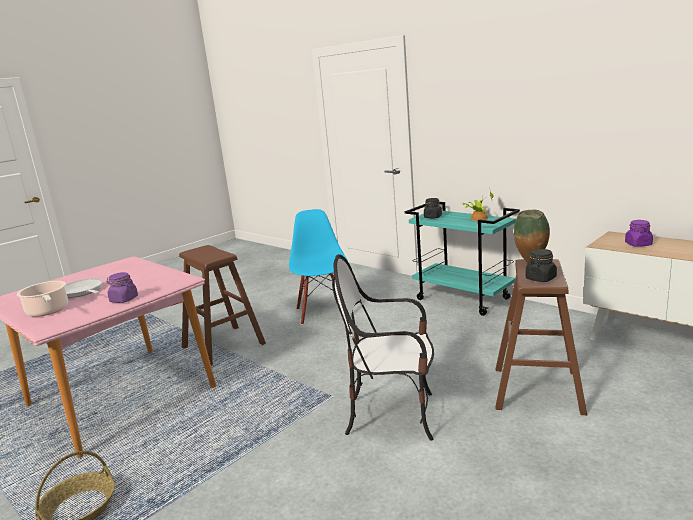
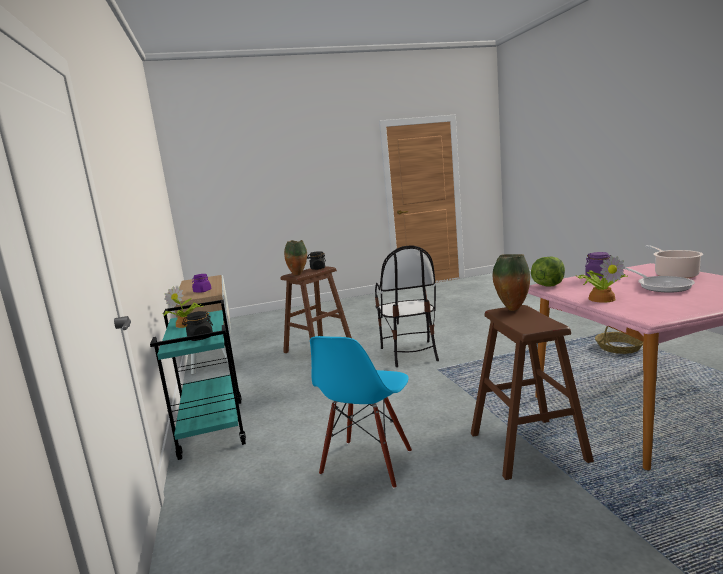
camera: 150 degrees left, 5 degrees down
(144, 271) = (602, 298): none -> potted plant
(181, 280) = (548, 285): none -> lettuce
(215, 257) = (511, 309): none -> vase
(392, 415) = (410, 353): chair -> chair turned 45 degrees clockwise

